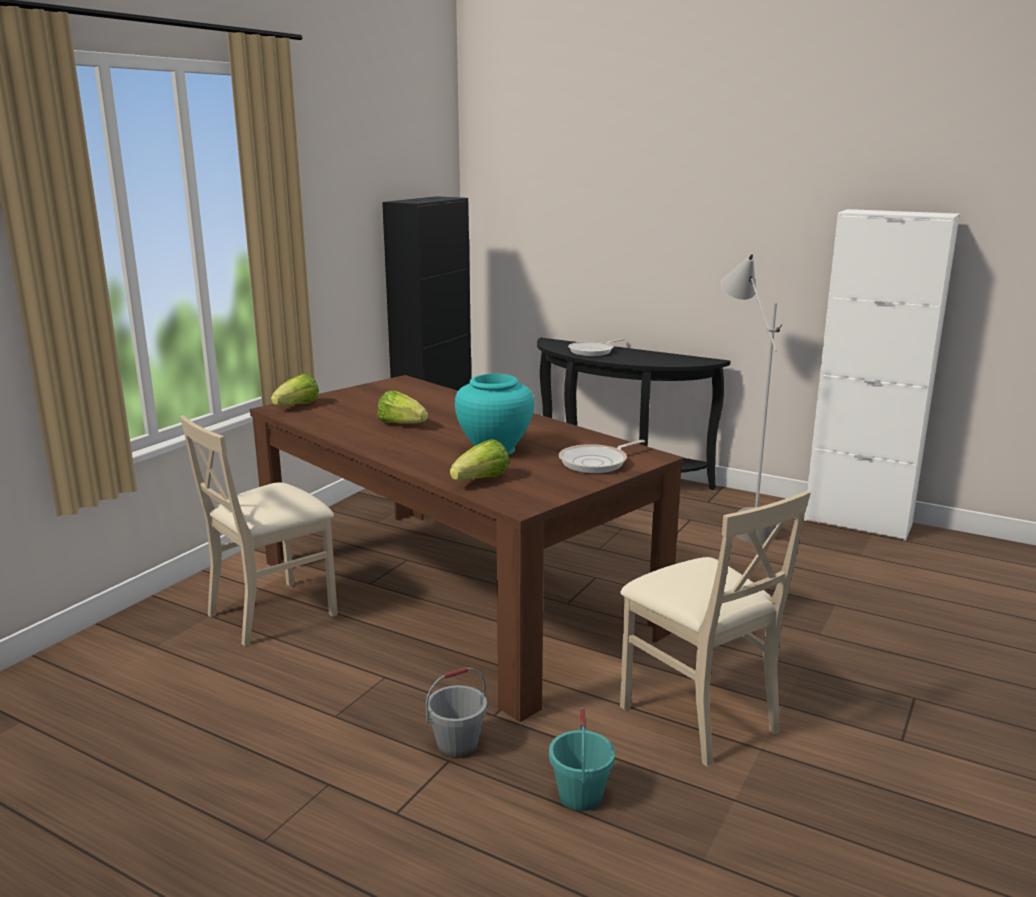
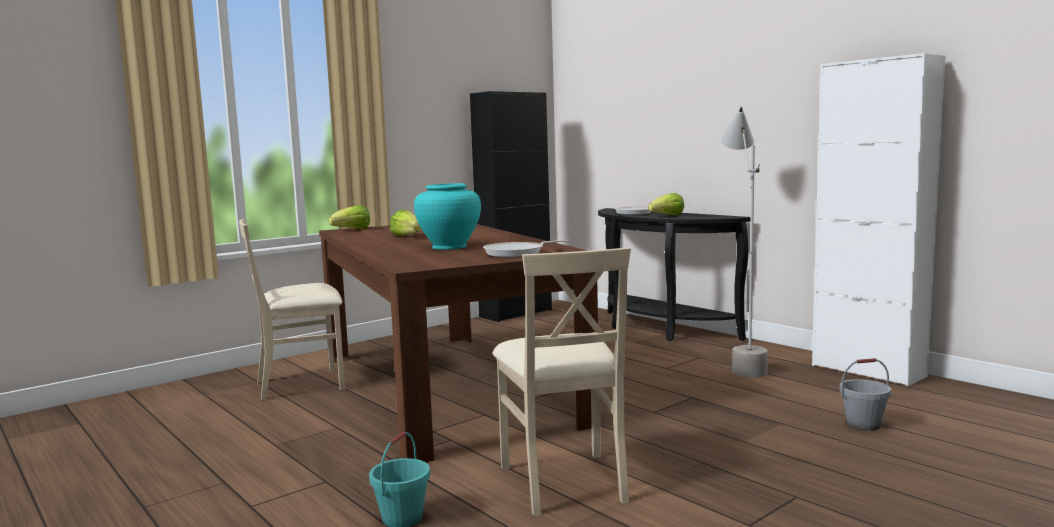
camera: 20 degrees right, 10 degrees down
(457, 745) = (343, 473): grey bucket -> grey bucket (863, 424)
(481, 480) = (408, 257): lettuce -> lettuce (667, 216)

